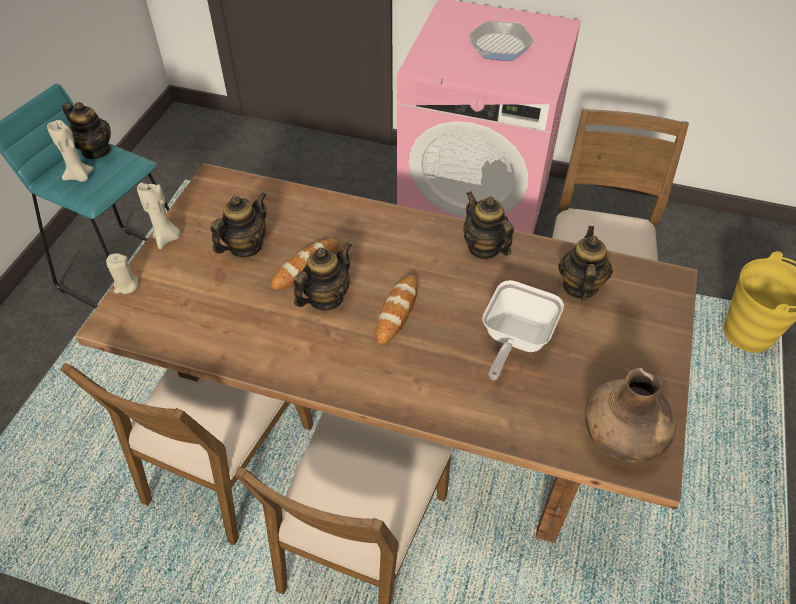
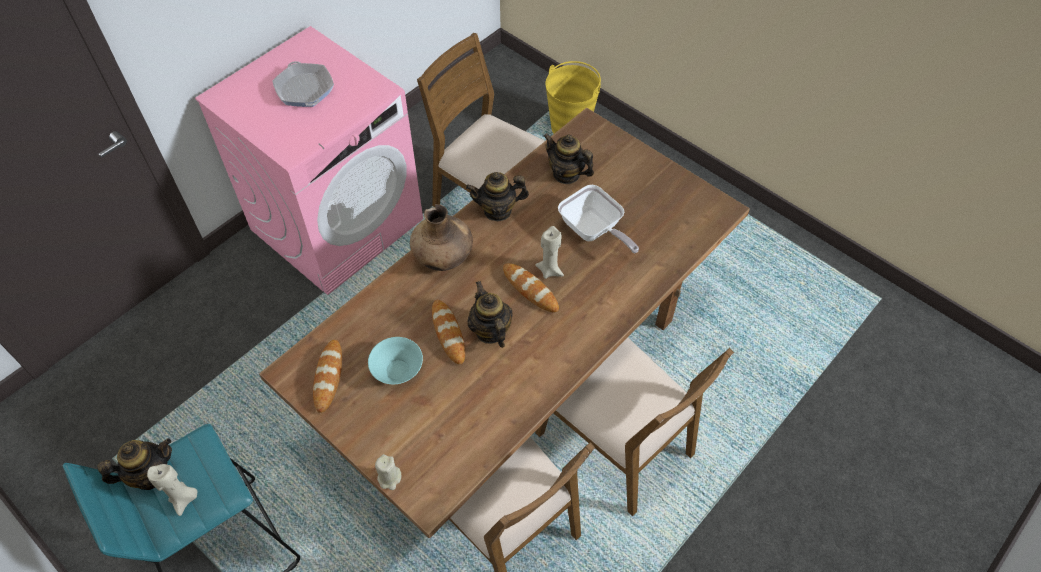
camera: 65 degrees left, 5 degrees up
(167, 238) = (348, 430): beige candle -> beige candle (550, 270)
(217, 204) = (328, 377): none -> bread
(245, 246) = (397, 370): teapot -> turquoise bowl
(621, 438) = (696, 213): brown vase -> brown vase (443, 257)

